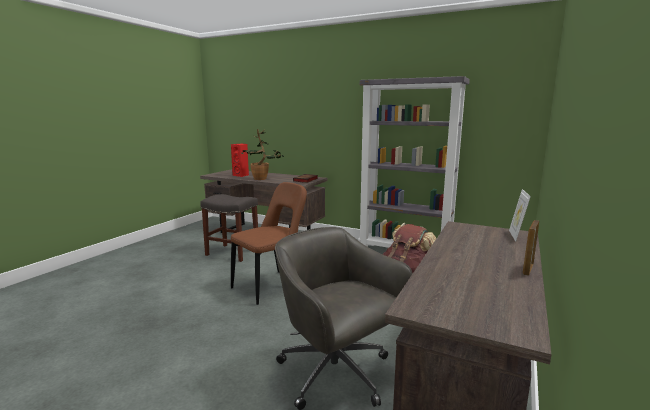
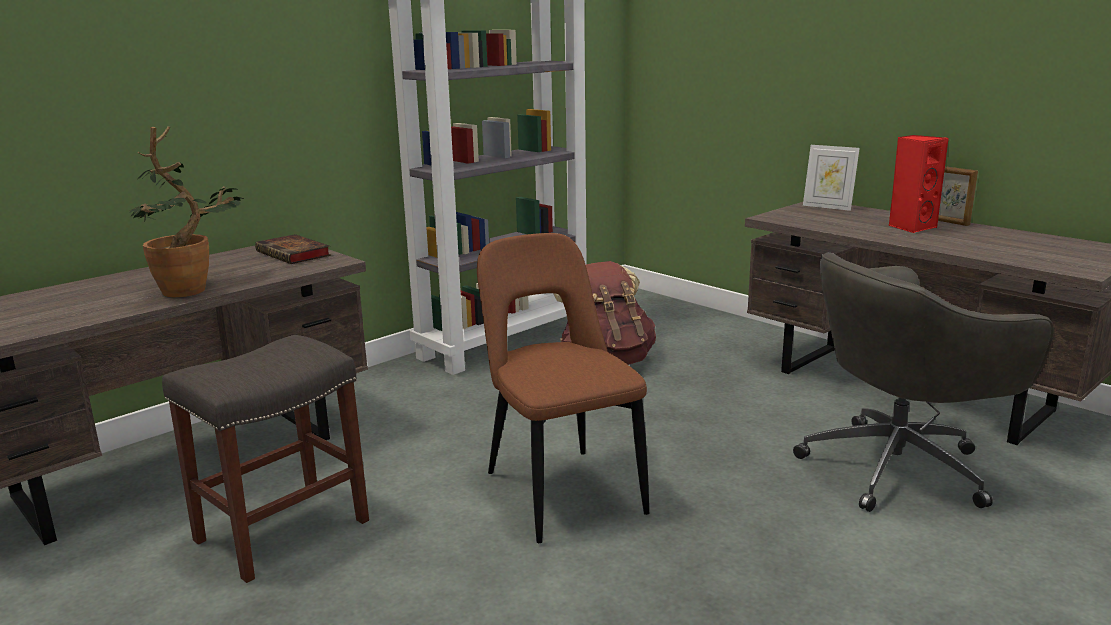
camera: 70 degrees left, 5 degrees up
(241, 175) = (68, 308): red speaker -> red speaker (911, 227)

